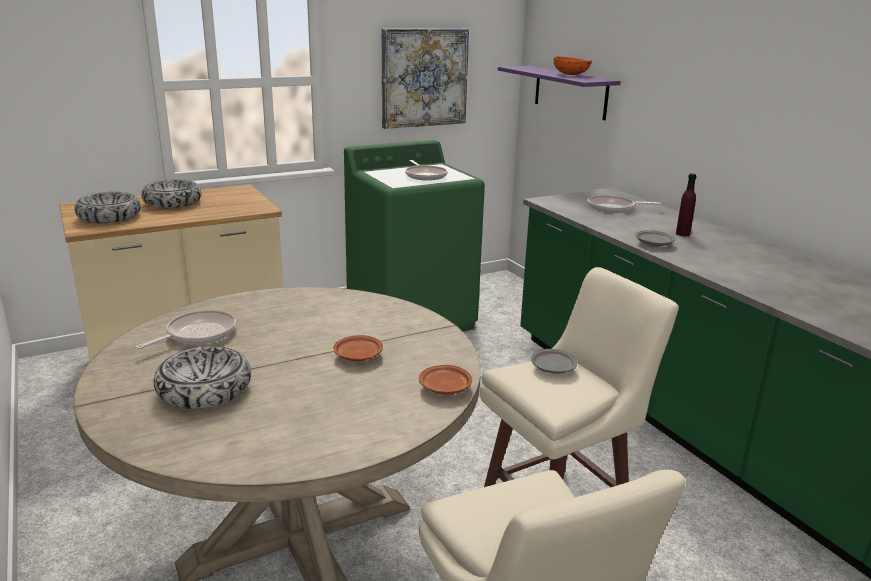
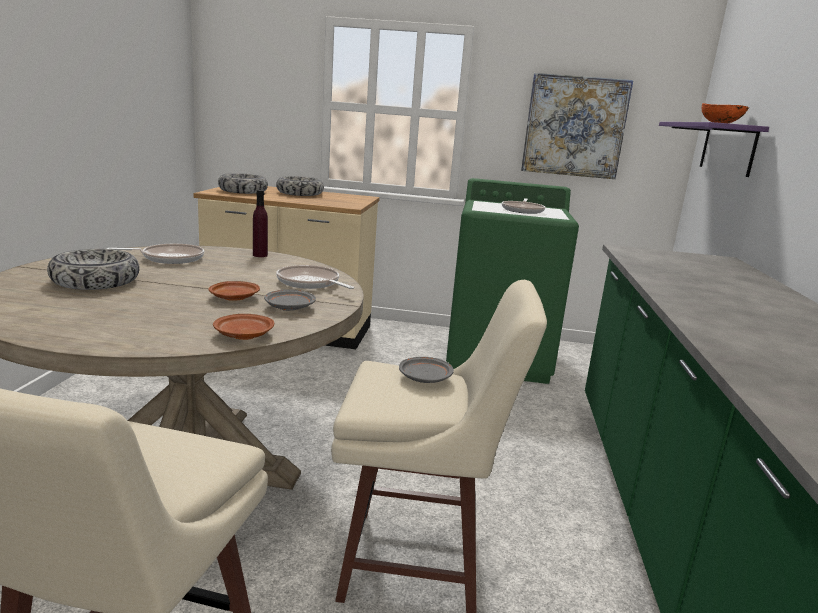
camera: 35 degrees right, 5 degrees down
(613, 208) = (698, 268): frying pan -> frying pan (310, 283)
(653, 244) = (679, 296): grey plate -> grey plate (289, 307)
(682, 234) = (745, 300): purple bottle -> purple bottle (260, 255)

